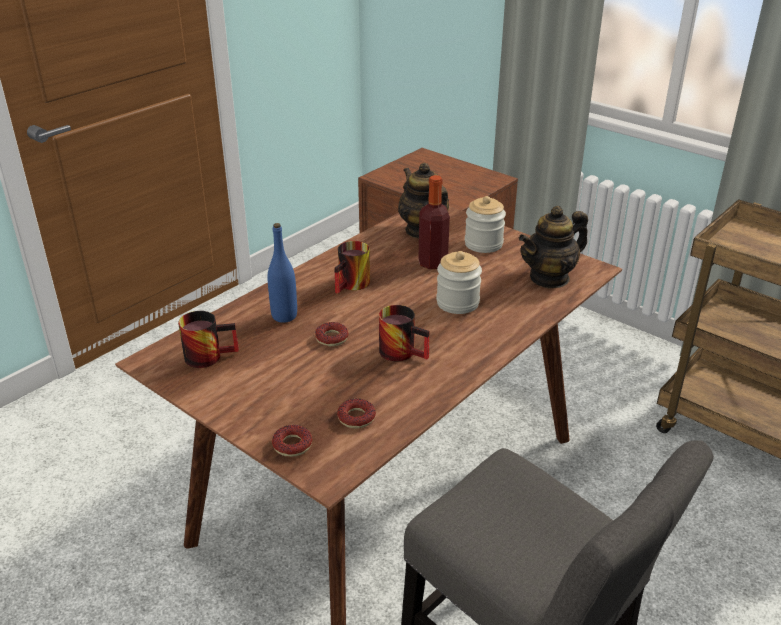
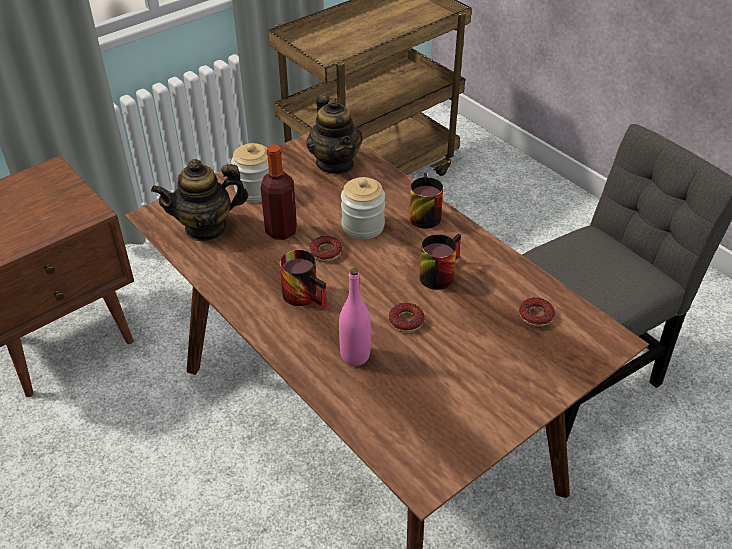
camera: 80 degrees left, 10 degrees up
(209, 354) = (418, 424): mug -> mug (421, 214)
(284, 316) = (355, 356): blue bottle -> pink bottle
(292, 445) = (573, 362): donut -> donut (326, 252)

